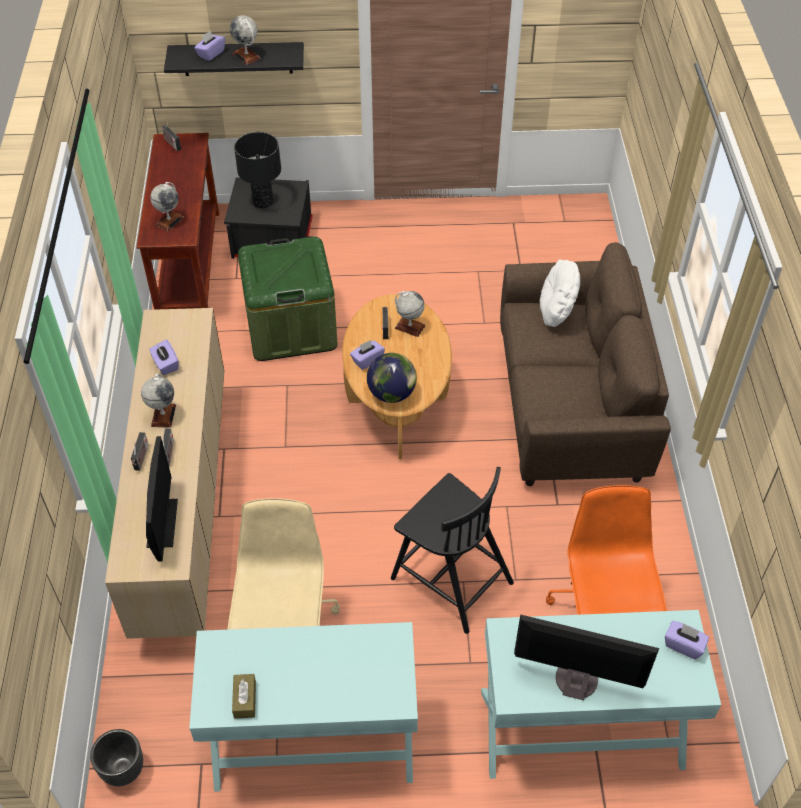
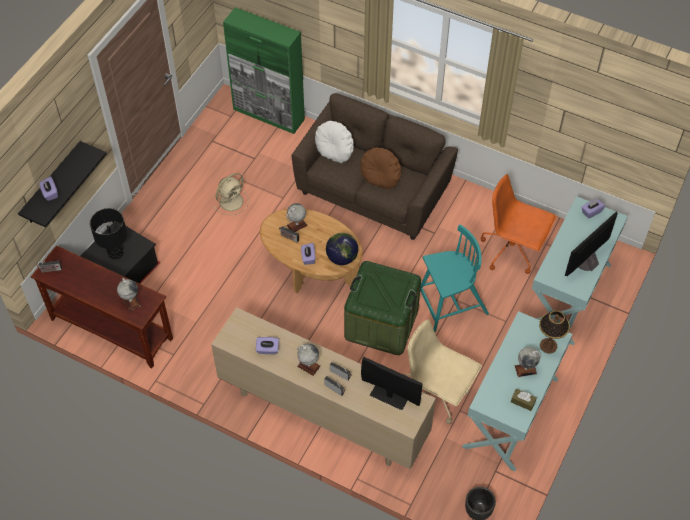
camera: 60 degrees left, 5 degrees up
(246, 56) = (70, 176): globe -> globe (525, 369)
(291, 327) = (212, 296): green storage box -> green storage box (381, 324)
(372, 692) = (548, 345): none -> table lamp
(440, 280) = (232, 201): none -> beige fan
(450, 579) = (450, 305): black chair -> turquoise chair
(553, 378) = (380, 180): none -> brown pillow
(599, 252) = (269, 114): none -> green cabinet

